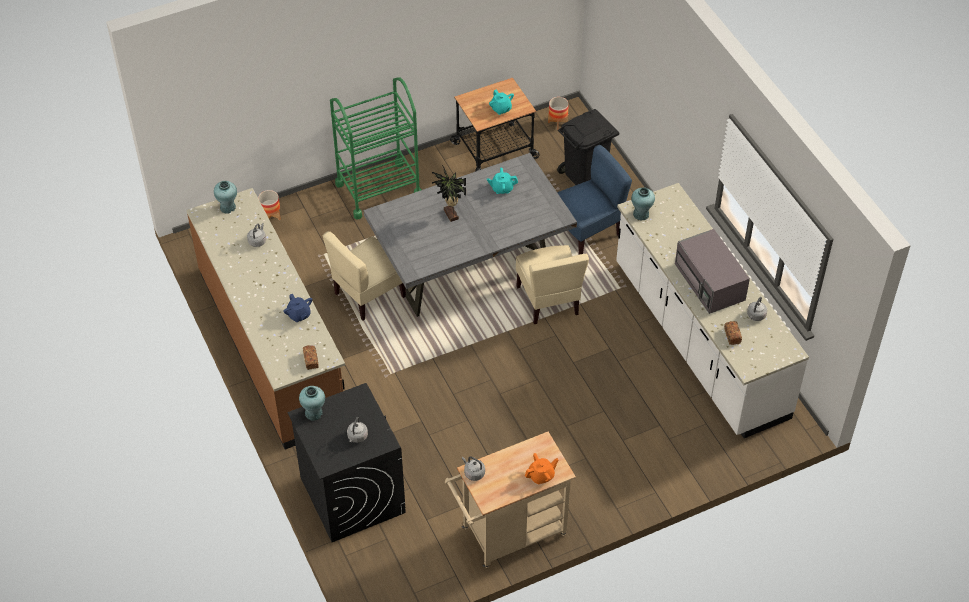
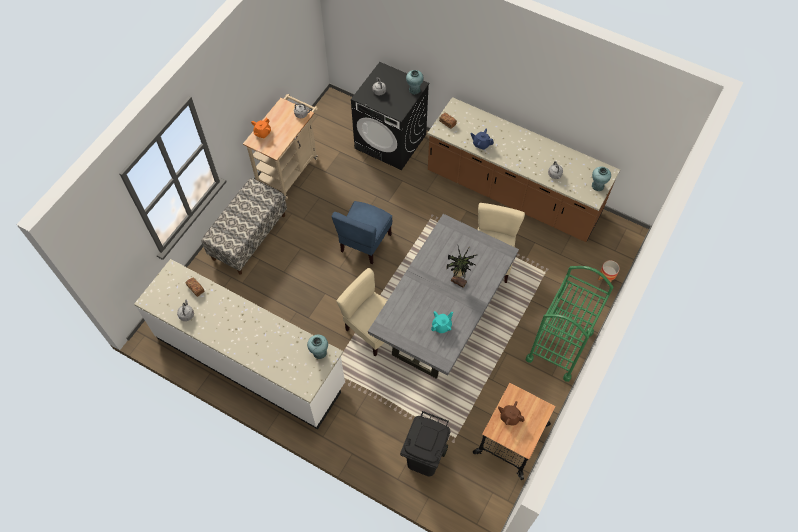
camera: 145 degrees right, 10 degrees up
(501, 109) = (509, 417): turquoise teapot -> brown teapot
(557, 122) = (486, 504): planter -> none
(587, 230) = (387, 406): blue chair -> blue chair (365, 243)
(618, 474) = (249, 237): none -> bench
(710, 282) = (233, 323): grey microwave -> none

